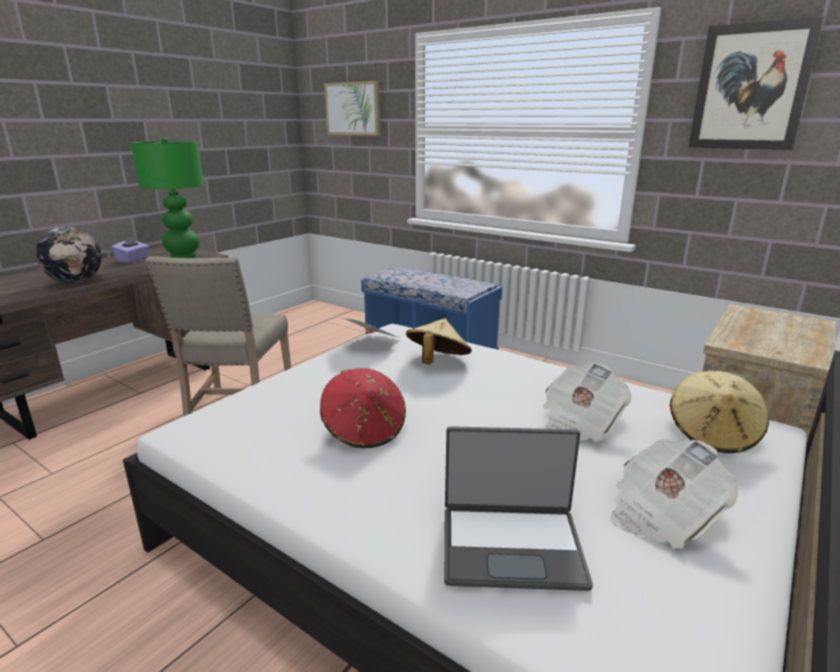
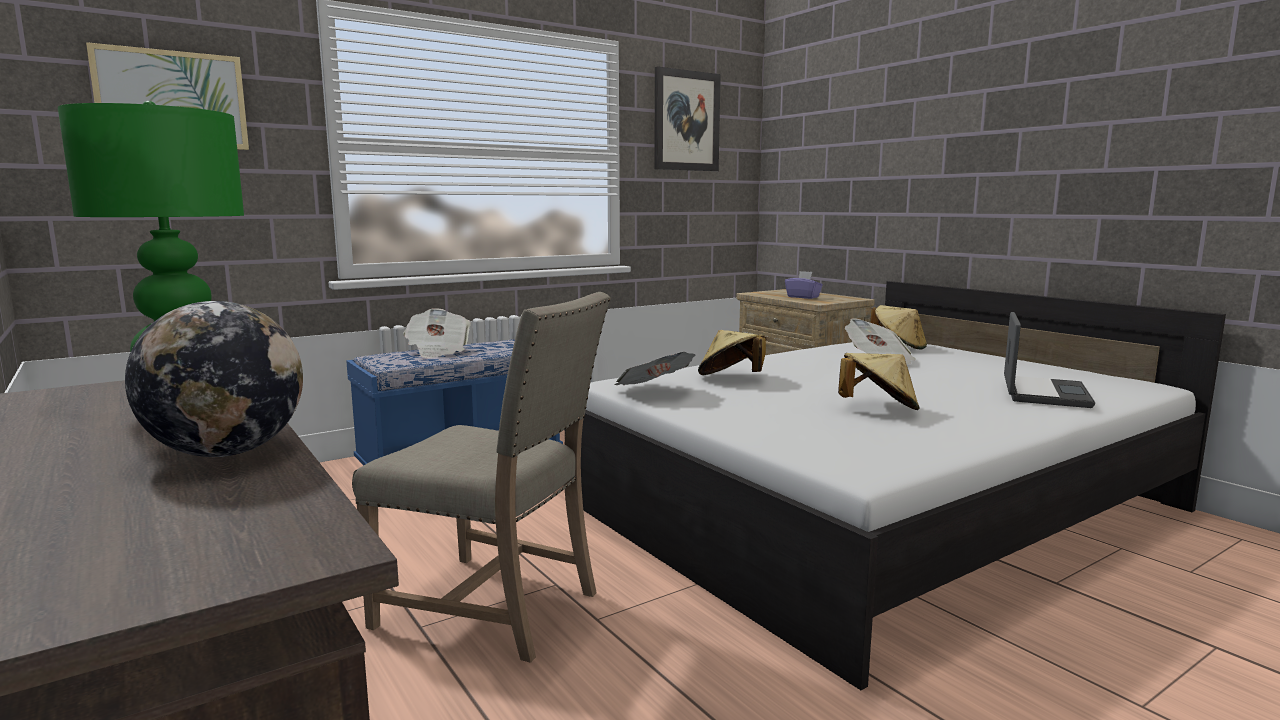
camera: 70 degrees left, 10 degrees down
(133, 260) = (85, 419): purple tissue box -> purple tissue box (803, 297)
(364, 430) = (878, 408): red hat -> beige hat
(662, 514) = (996, 367): newspaper -> newspaper (438, 351)

